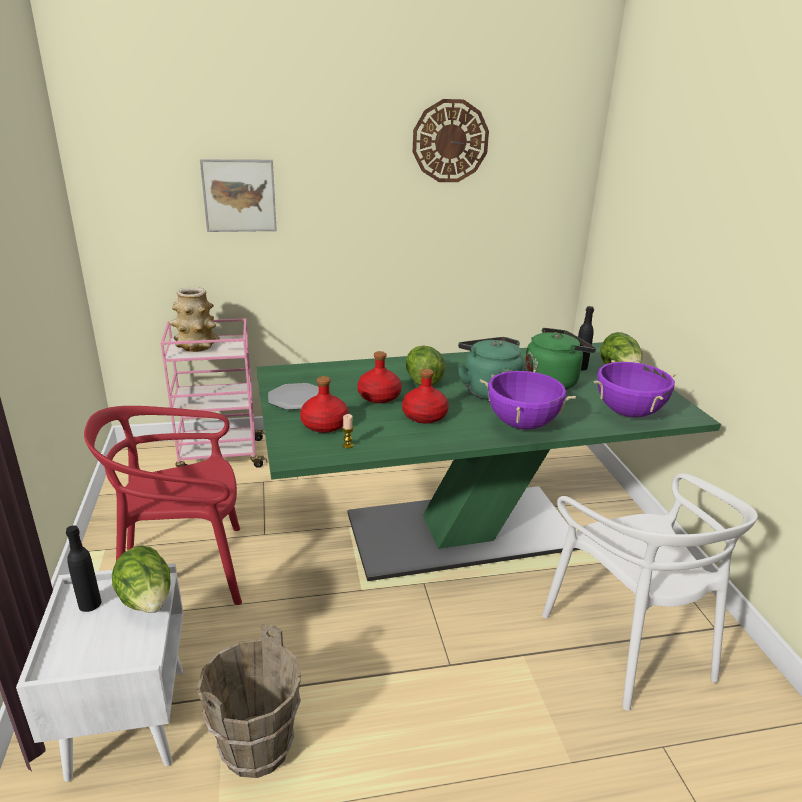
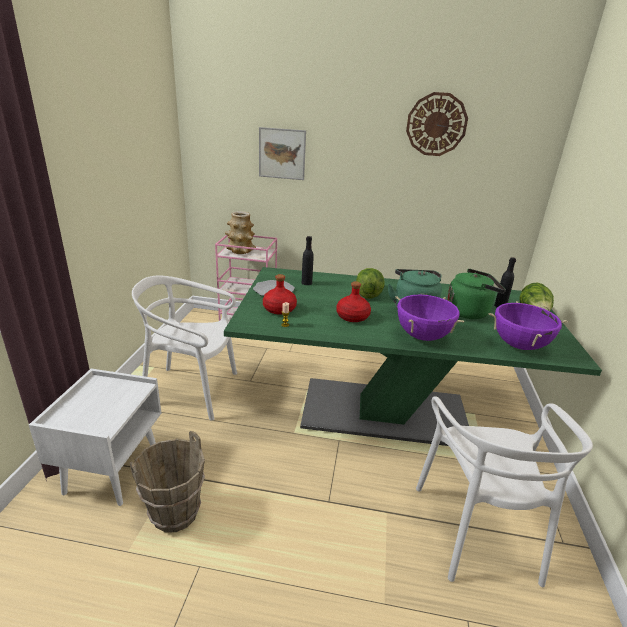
camera: 20 degrees right, 0 degrees up
(90, 604) = (98, 389): black bottle -> black bottle (306, 283)
(147, 601) = (129, 396): lettuce -> none
(185, 570) = (191, 391): red chair -> white chair
(379, 396) = (330, 298): red bottle -> none

